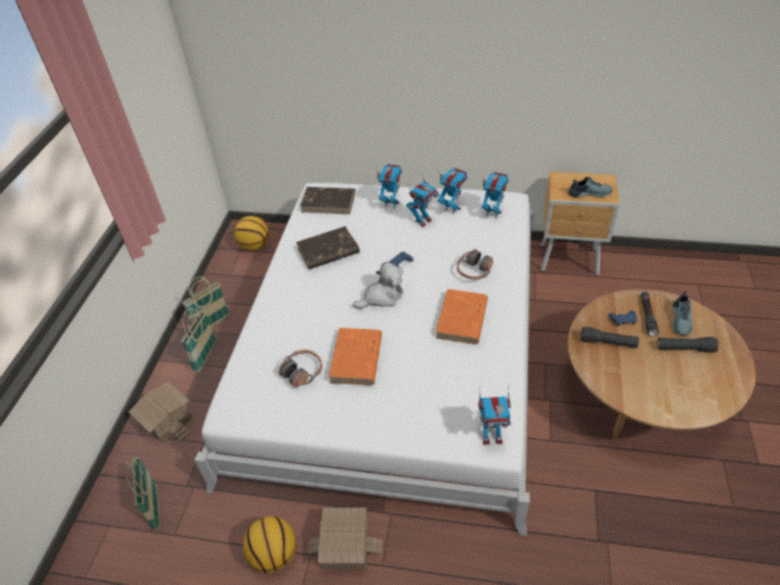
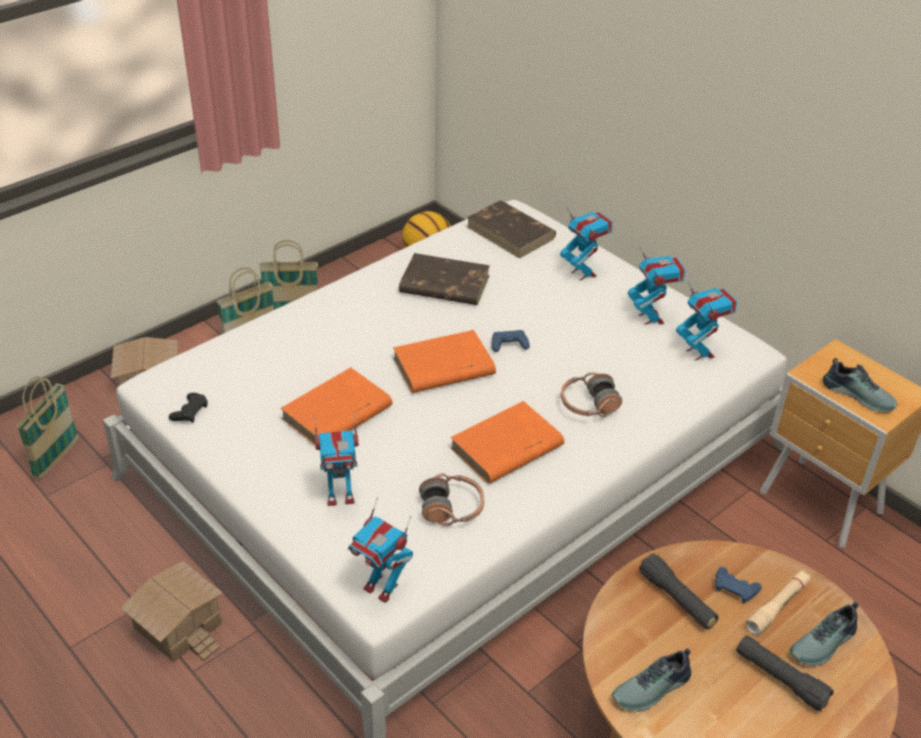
camera: 35 degrees right, 5 degrees down
(270, 415) = (190, 412): none -> black game controller
(274, 555) = (106, 581): basketball -> none
(302, 372) = (269, 391): headphones -> headphones (451, 508)
(382, 297) = (443, 367): plush toy -> orange book
(423, 221) = (596, 312): toy robot -> toy robot (340, 496)
(647, 316) = (777, 607): black flashlight -> beige flashlight
(647, 393) = (653, 689): none -> shoe

